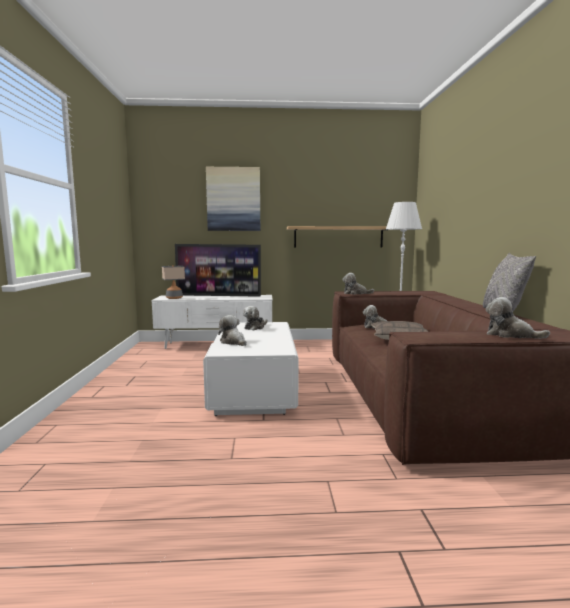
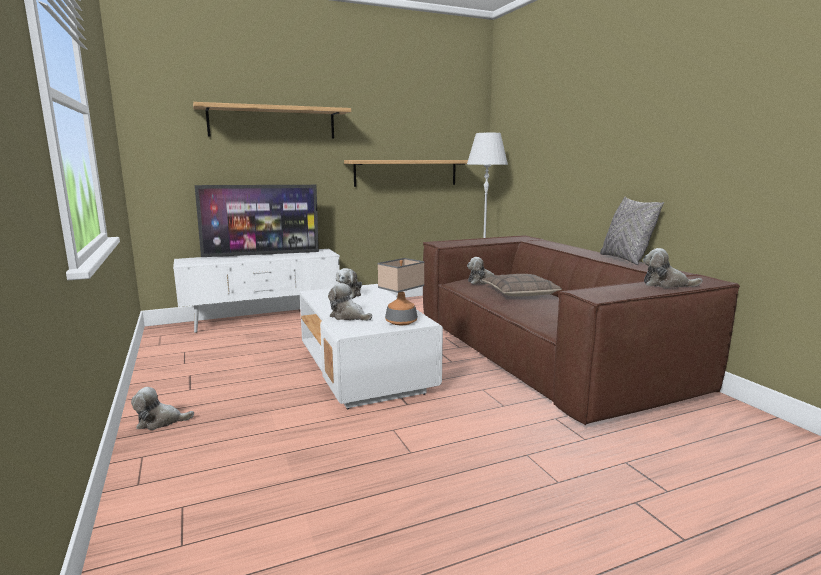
camera: 20 degrees left, 5 degrees up
(174, 298) = (203, 262): table lamp -> table lamp (401, 322)
(233, 199) = (272, 122): picture -> shelf
(355, 293) = (450, 243): plush toy -> plush toy (160, 421)

